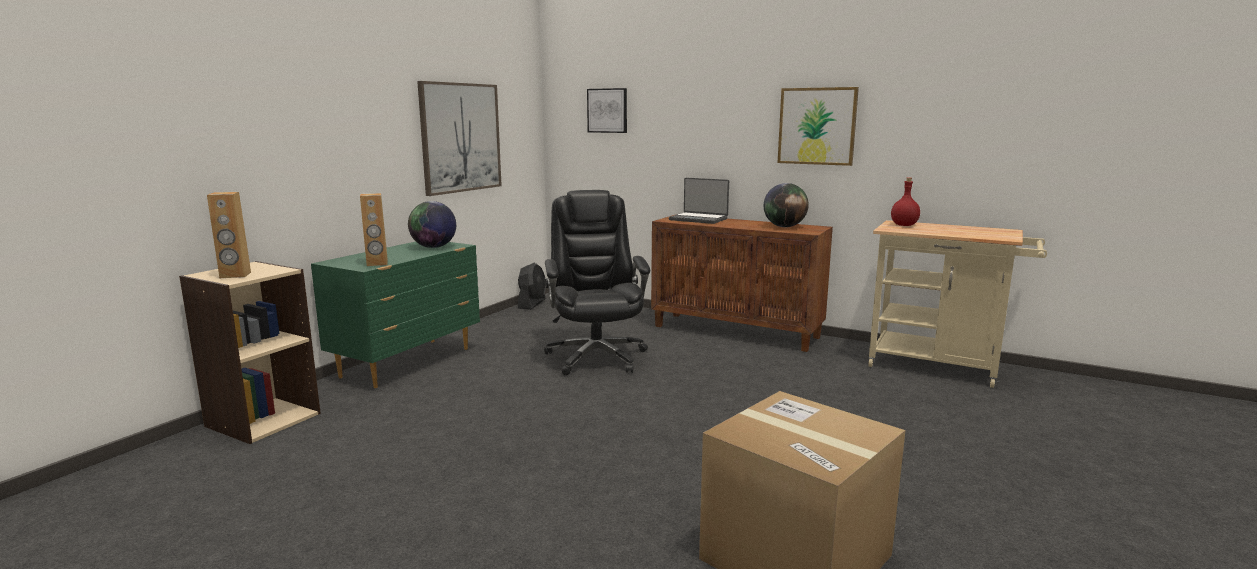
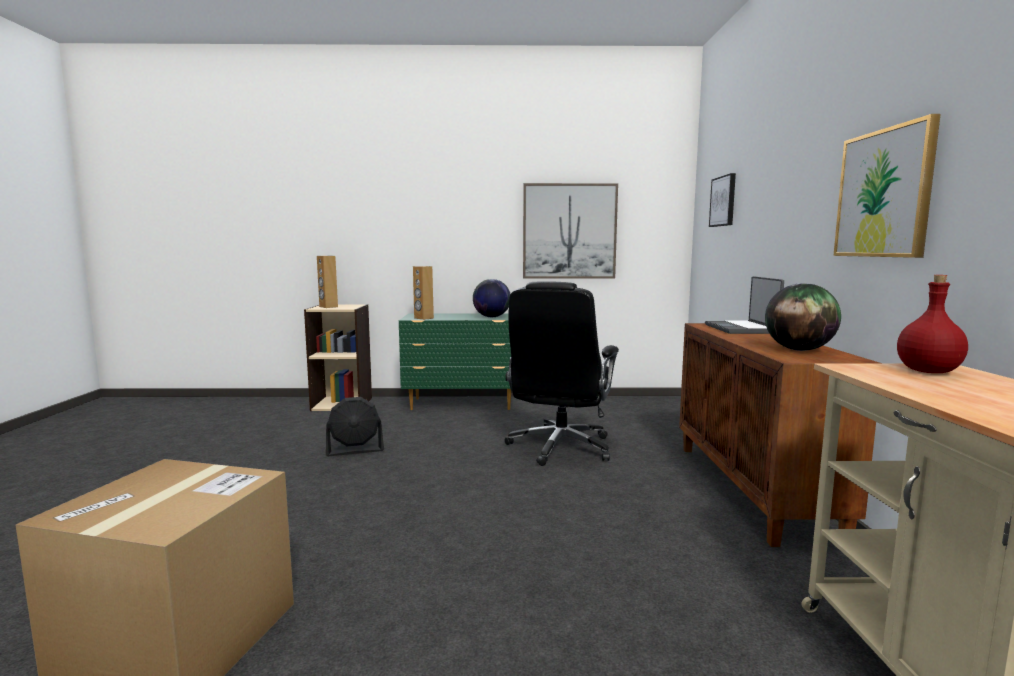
camera: 60 degrees right, 5 degrees down
(532, 303) = (643, 399): black fan -> black fan (355, 450)
(596, 356) = (560, 447): black office chair -> black office chair turned 150 degrees clockwise

